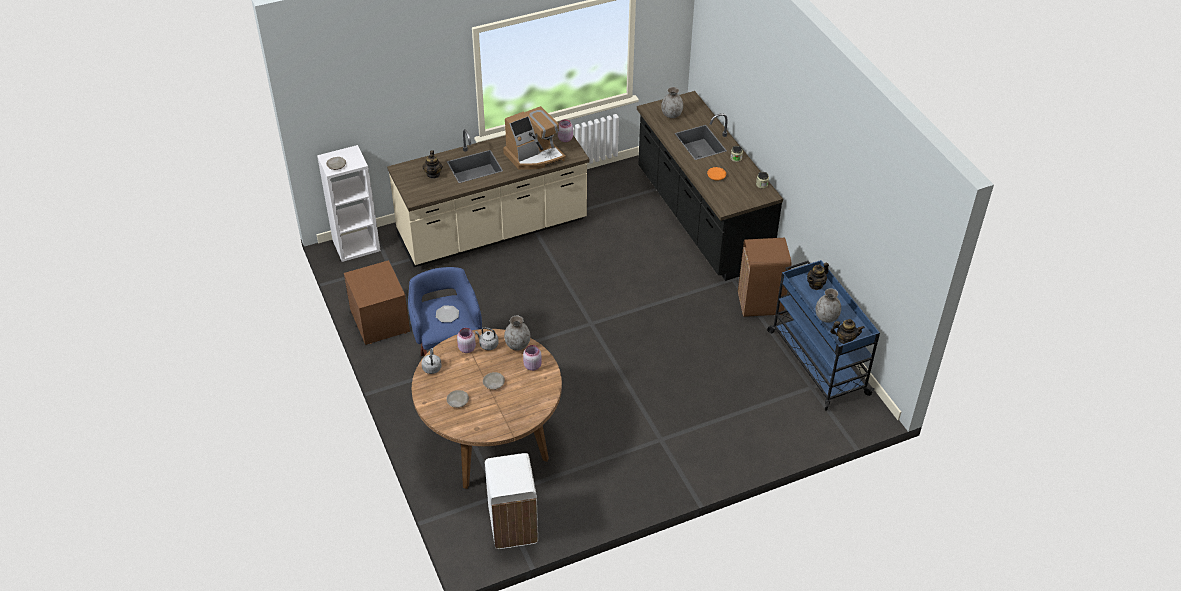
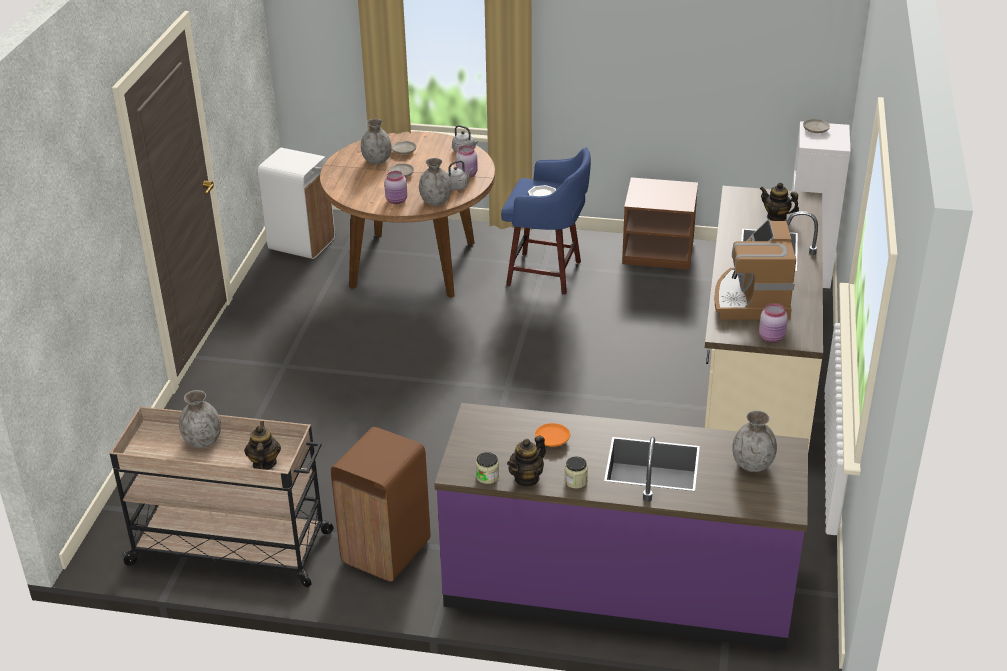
camera: 125 degrees right, 10 degrees down
(484, 408) = (377, 161): none -> grey vase
(701, 218) = (618, 584): black counter -> purple counter
(816, 361) = (233, 548): blue cart -> beige cart
(845, 339) = (151, 437): teapot -> teapot (527, 478)

